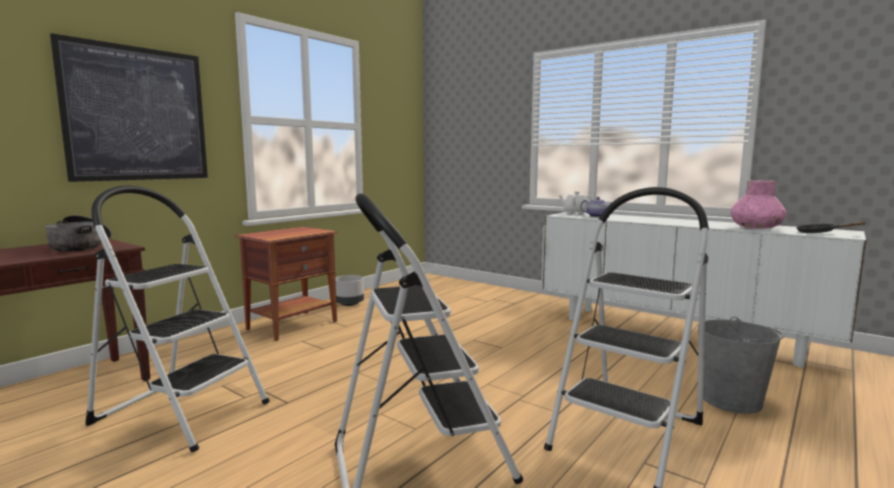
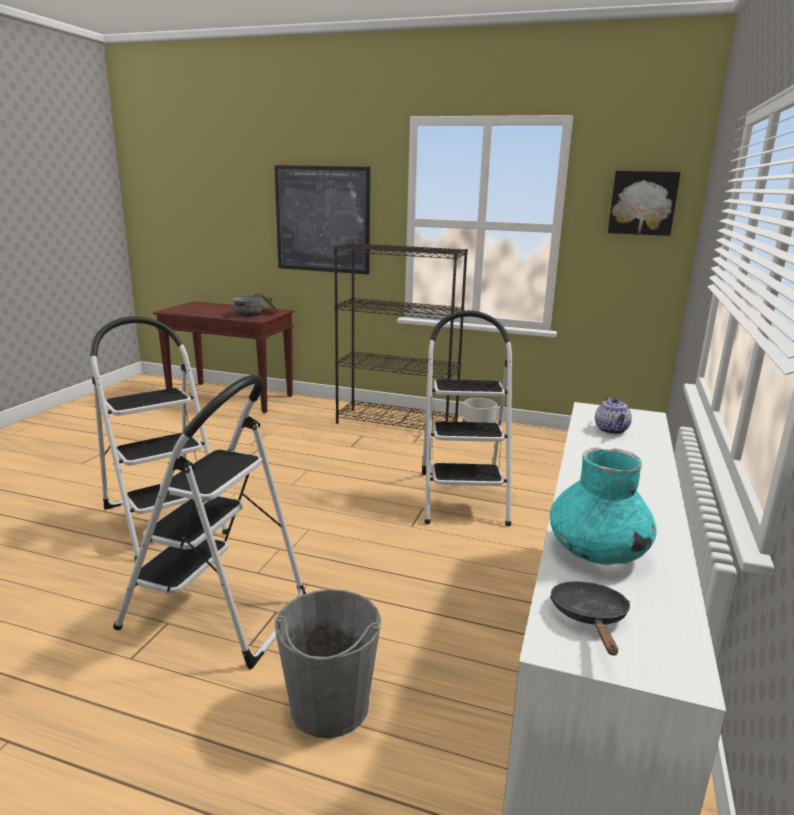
camera: 70 degrees right, 10 degrees up
(178, 412) = (222, 434): step ladder -> step ladder (463, 496)
(293, 325) = (397, 423): nightstand -> black bookcase
(399, 109) = (642, 203): none -> picture
(575, 213) = (636, 417): white teapot -> none
(756, 228) = (597, 551): pink vase -> turquoise vase

